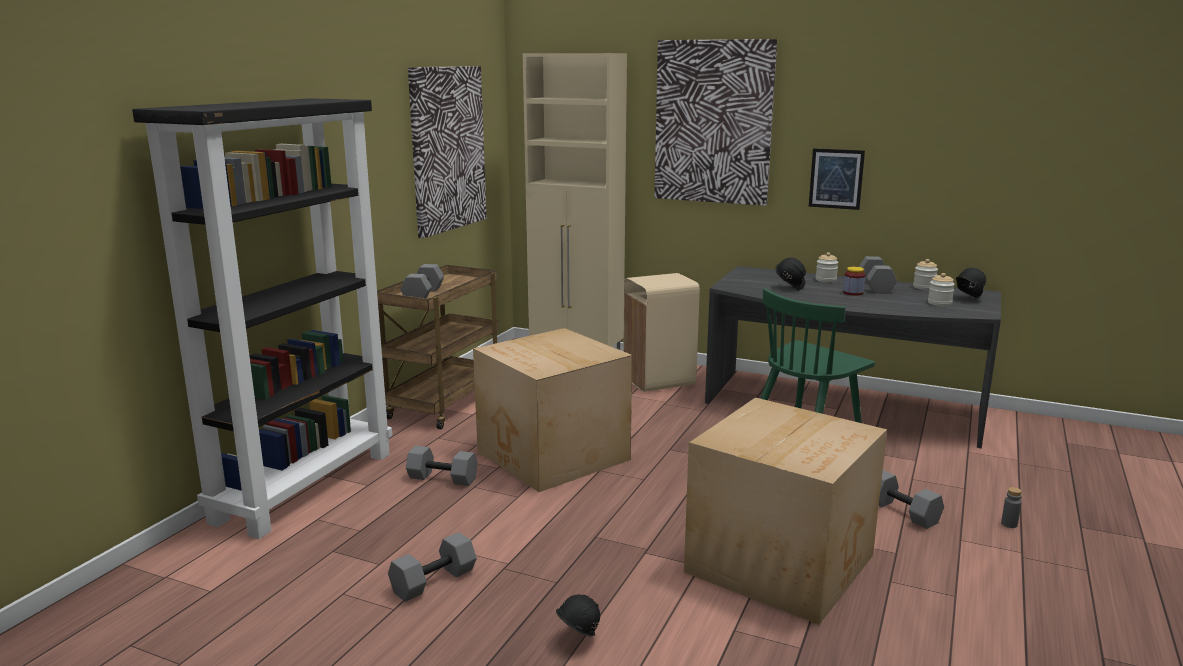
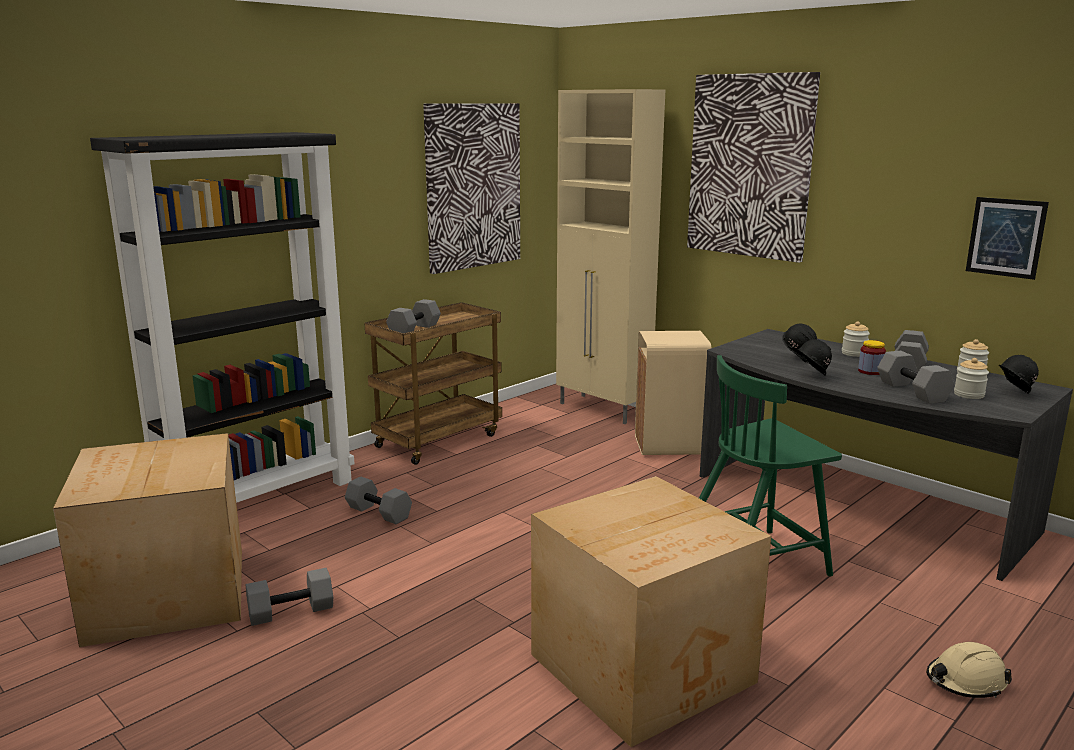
camera: 20 degrees right, 0 degrees up
(552, 456) = (497, 508): cardboard box -> cardboard box (165, 596)
(577, 639) = (371, 700): black hard hat -> black hard hat (811, 376)
(836, 179) = (879, 236): picture -> picture (1005, 237)
(900, 512) = (832, 638): grey dumbbell -> grey dumbbell (911, 391)
(1009, 524) = (965, 681): grey bottle -> beige hard hat

